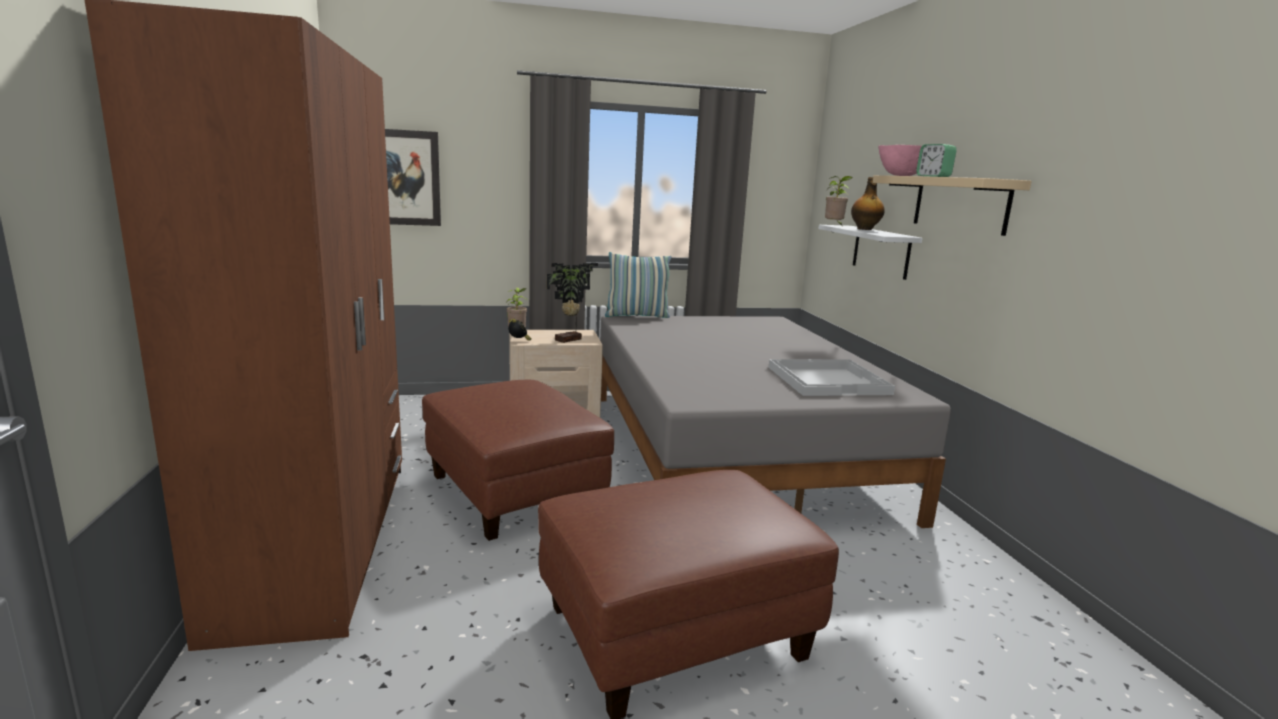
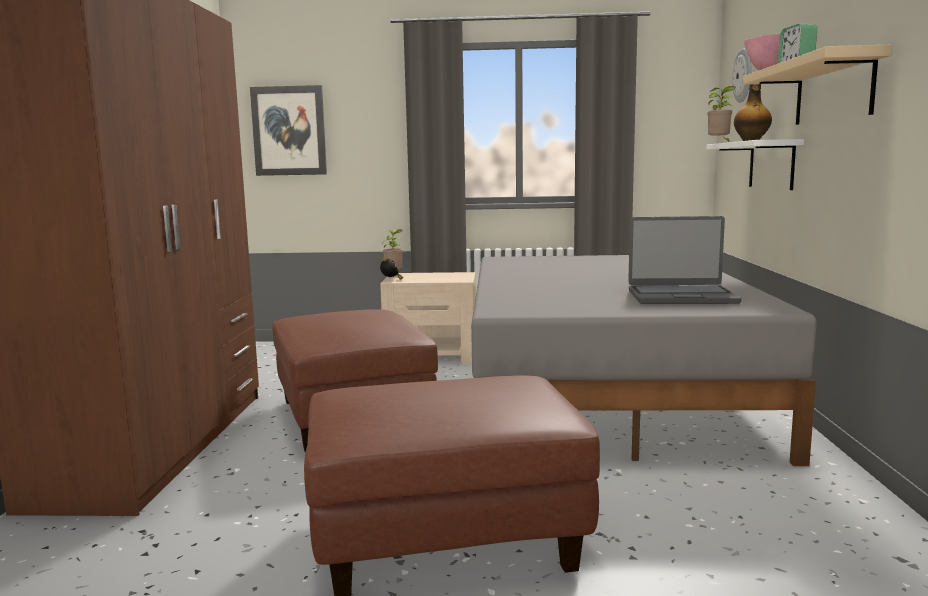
camera: 15 degrees right, 5 degrees down
(570, 340) = (442, 279): potted plant -> none
(637, 316) = (518, 256): pillow -> none
(828, 380) = (681, 297): white tray -> laptop
(850, 162) = (743, 75): none -> wall clock

